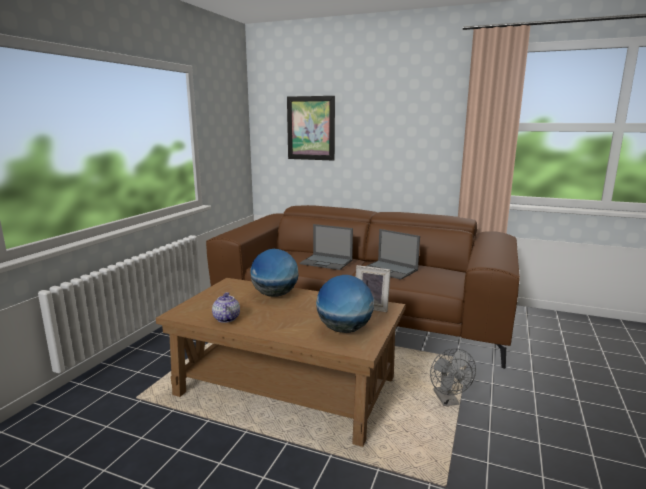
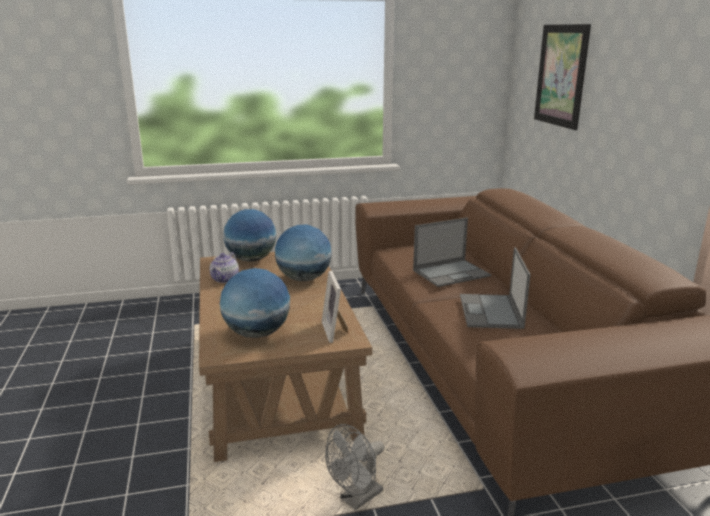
camera: 55 degrees right, 5 degrees up
(203, 301) = (251, 259): none -> globe
(226, 318) = (225, 279): teapot -> teapot turned 150 degrees clockwise
(327, 262) = (452, 273): laptop -> laptop turned 105 degrees counterclockwise

